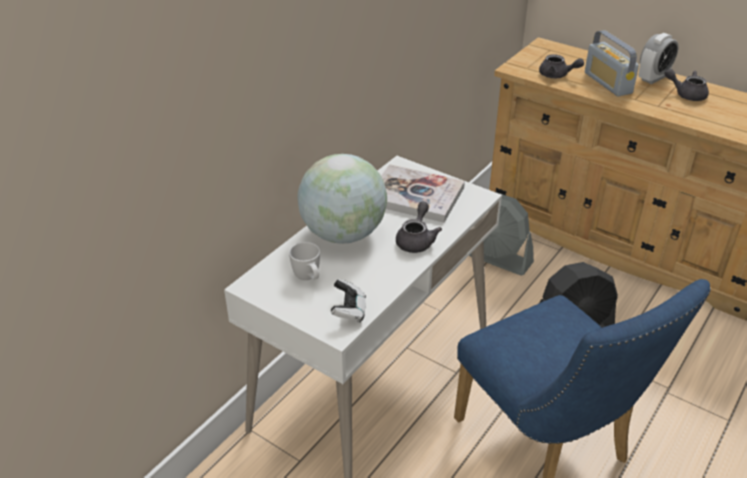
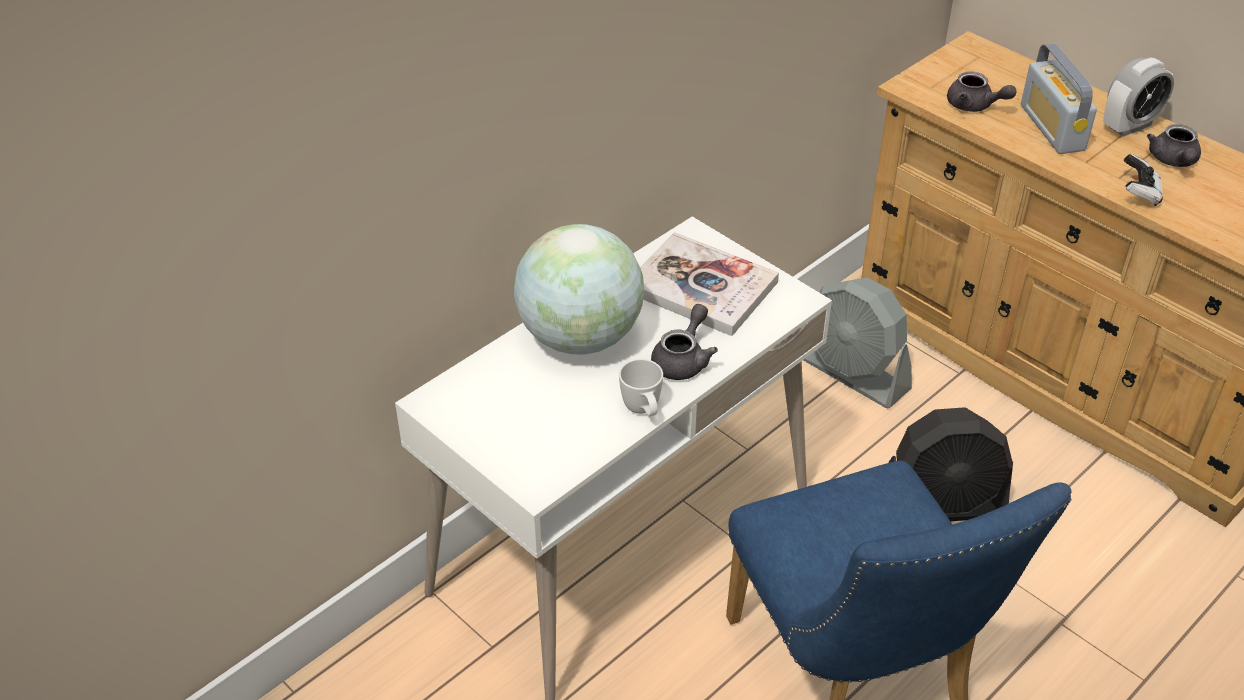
camera: 10 degrees right, 5 degrees up
(308, 278) = (514, 401): white mug -> white mug (643, 411)
(349, 311) = (558, 457): game controller -> game controller (1139, 193)
(686, 94) = (1173, 161): grey teapot -> grey teapot turned 120 degrees counterclockwise

